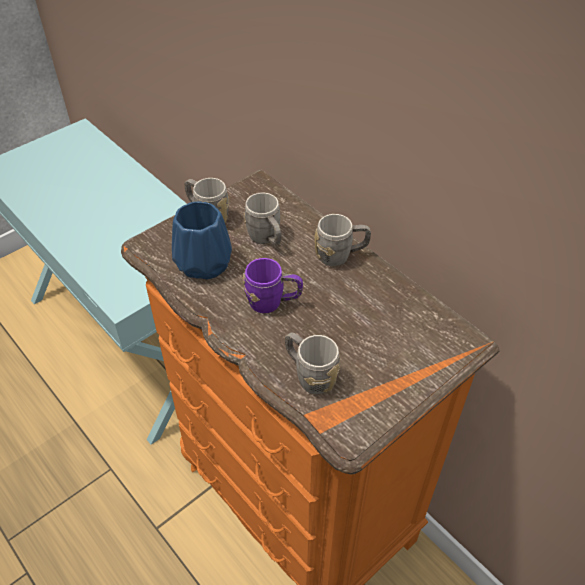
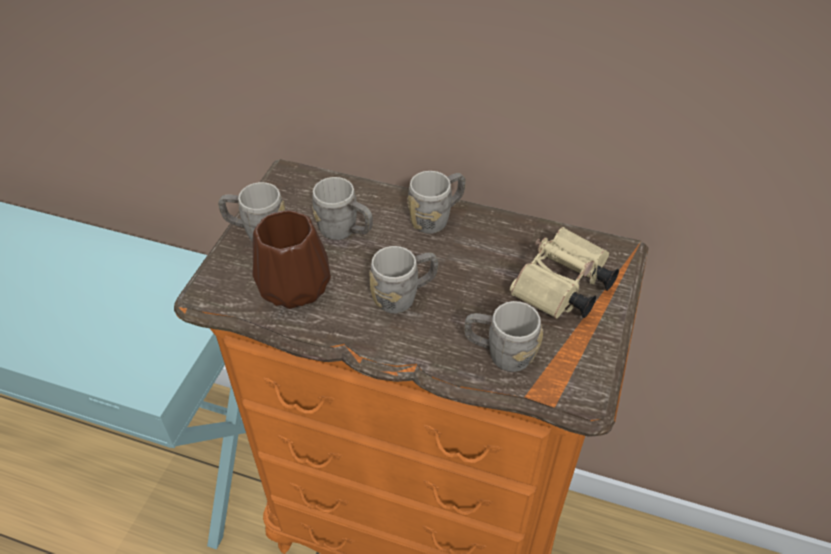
camera: 30 degrees left, 0 degrees up
(205, 263) = (296, 286): blue vase -> brown vase
(273, 302) = (404, 296): purple mug -> grey mug
(395, 349) = (561, 289): none -> beige binoculars

